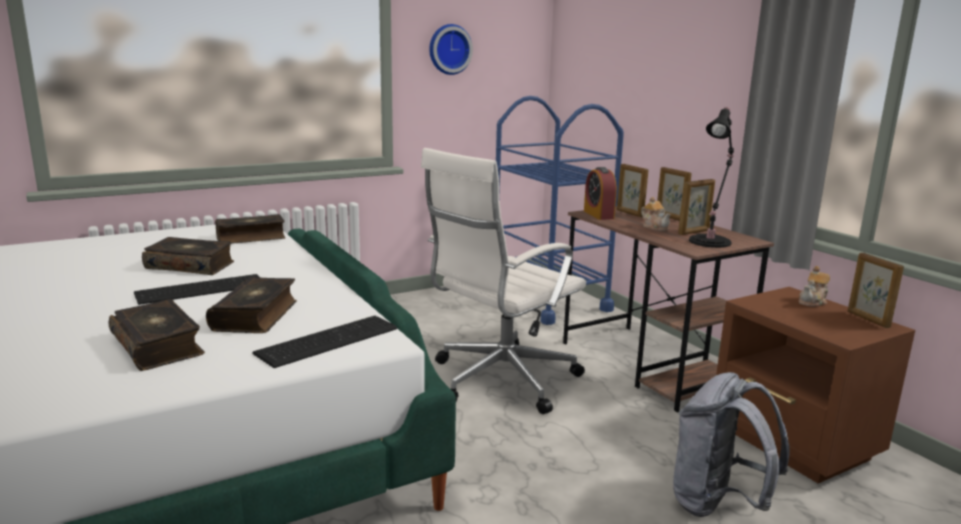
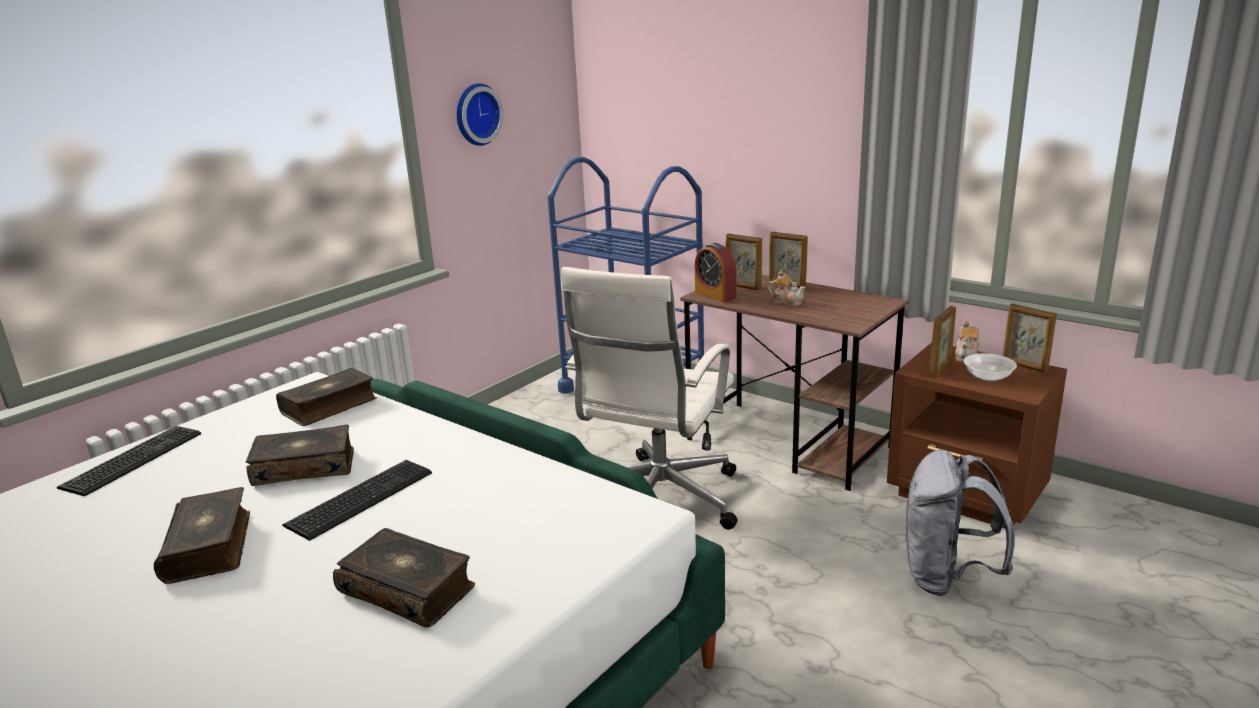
camera: 20 degrees left, 5 degrees up
(256, 316) = (472, 517): book -> book (210, 546)
(325, 340) = (584, 529): keyboard -> keyboard (130, 460)
(694, 232) = (828, 301): picture frame -> picture frame (940, 370)
(711, 241) = (854, 310): black table lamp -> none
(818, 320) = (988, 377): none -> bowl

